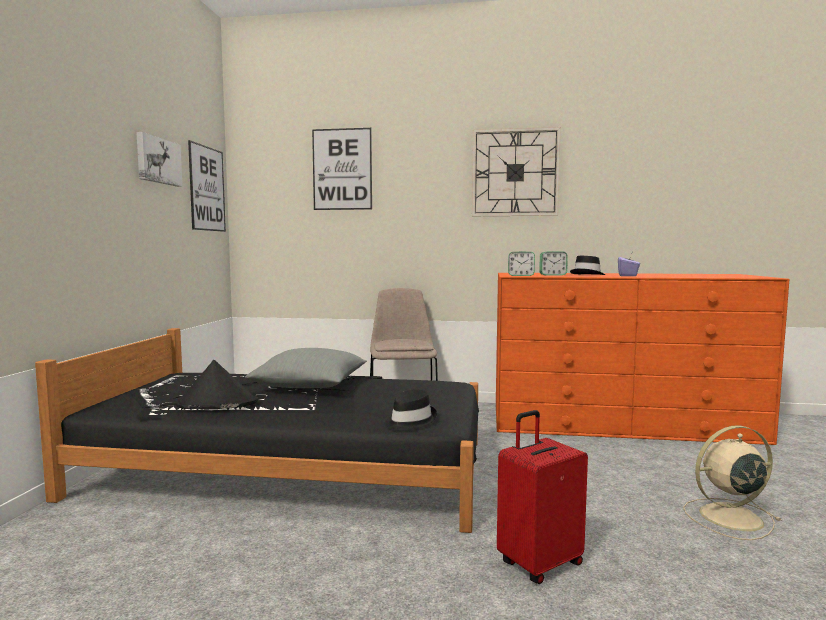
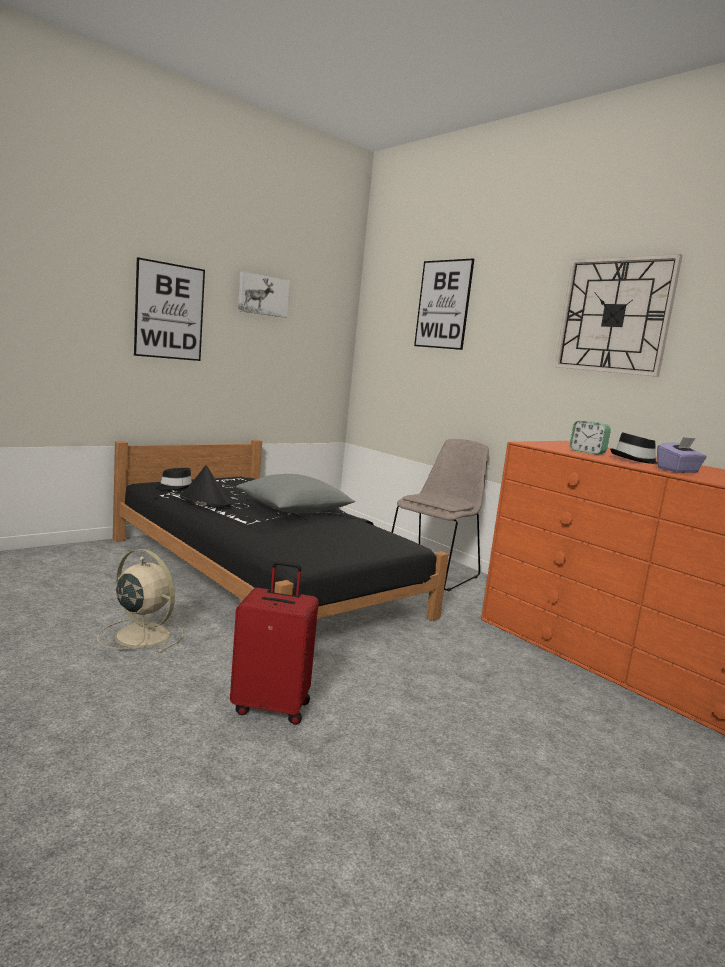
camera: 40 degrees right, 5 degrees up
(207, 188) = (325, 319): picture -> picture (169, 311)
(409, 421) = (280, 552): black hat -> black hat (176, 487)
(521, 275) = (539, 445): alarm clock -> none
(728, 517) = (528, 787): beige fan -> beige fan (141, 635)

